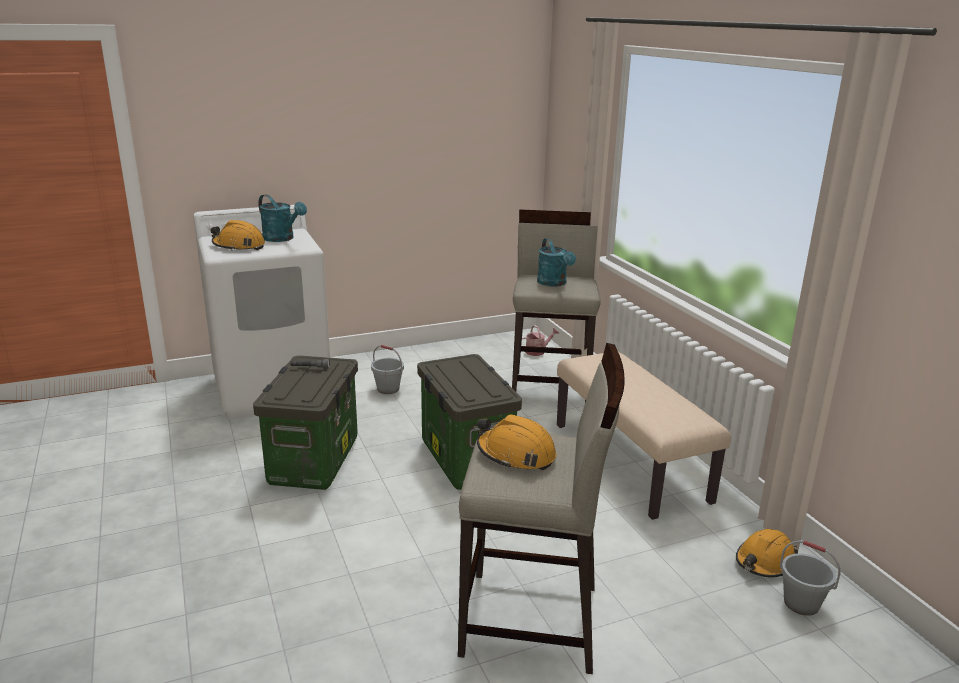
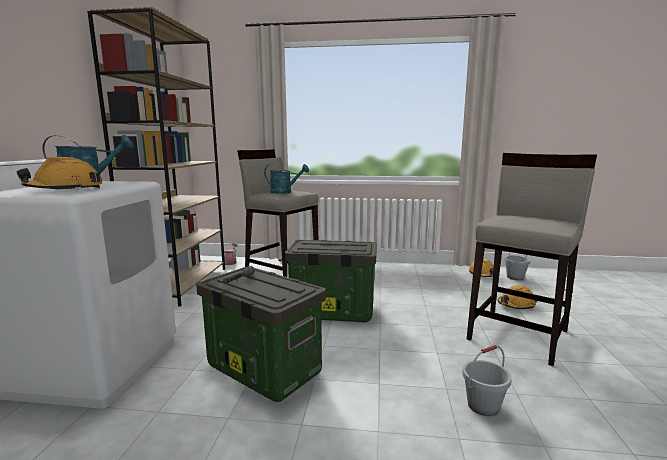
camera: 60 degrees left, 10 degrees down
(388, 389) = (195, 313): grey bucket -> grey bucket (483, 405)
(445, 354) = (181, 284): none -> brown bookcase
(516, 454) = (526, 220): orange hard hat -> orange hard hat (516, 305)
(631, 462) = (380, 274): beige bench -> none

